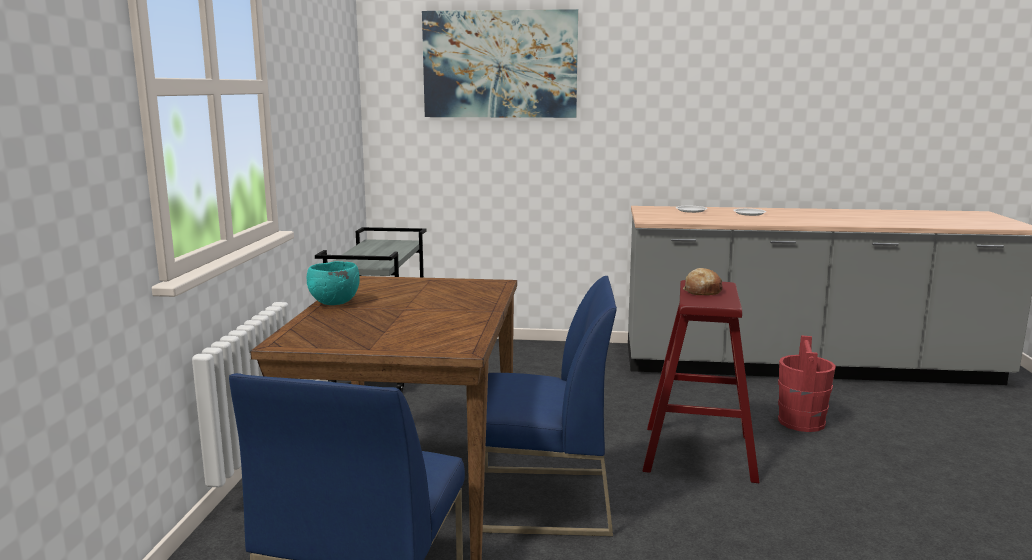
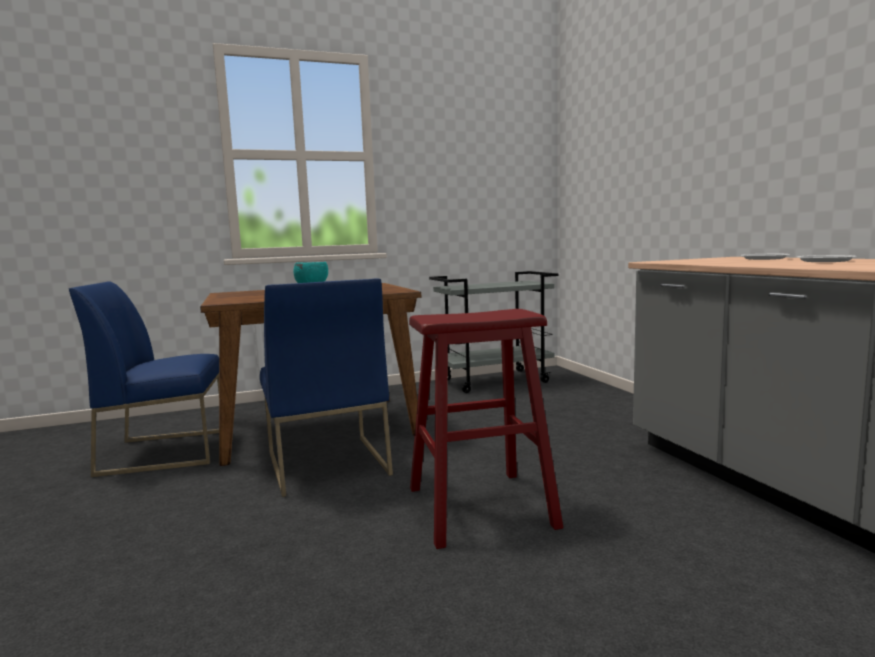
camera: 65 degrees right, 5 degrees down
(500, 64) = (631, 116): picture -> none
(702, 291) = (480, 314): bread -> none
(801, 422) = (662, 558): red bucket -> none

